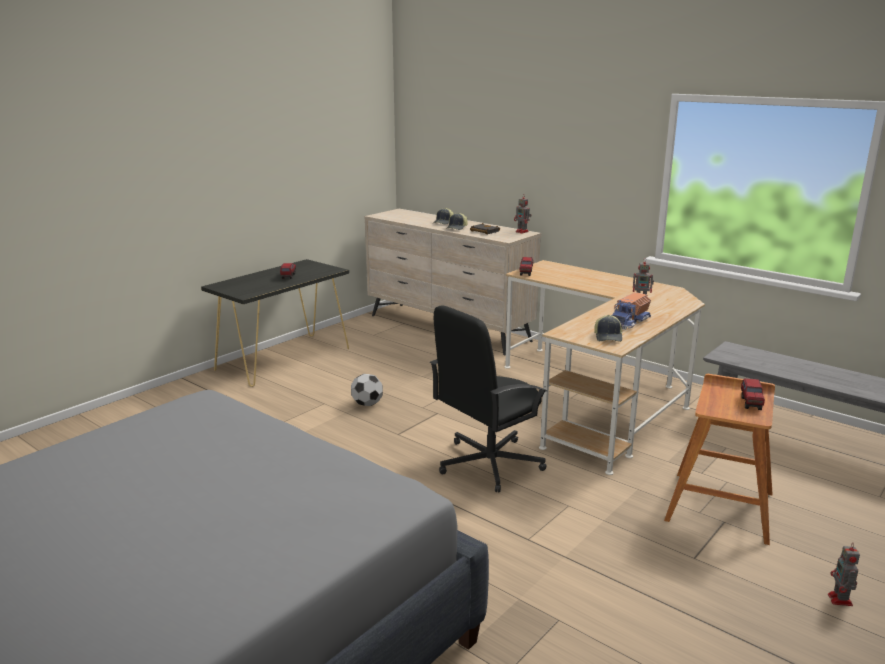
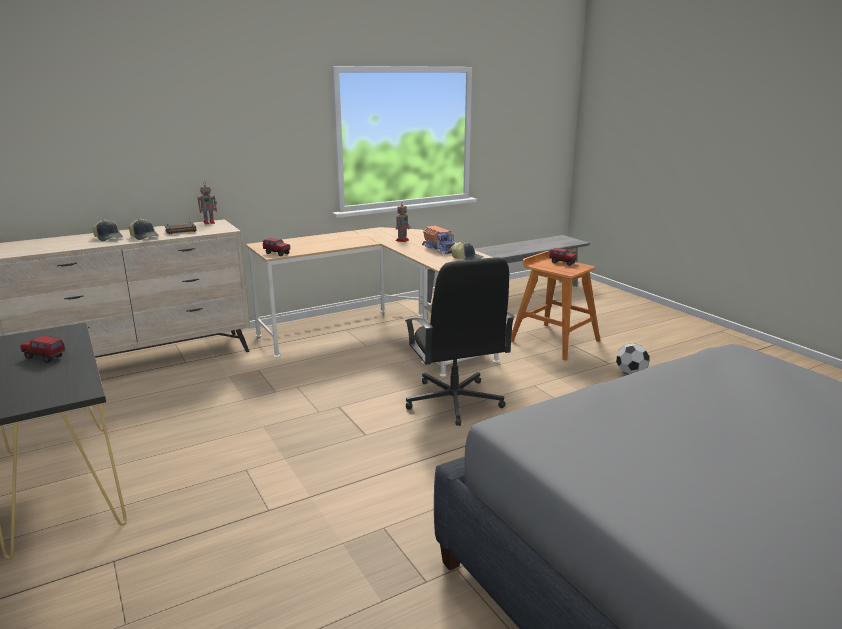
camera: 70 degrees left, 0 degrees up
(367, 404) = (278, 441): football -> football (630, 374)
(840, 600) = (654, 340): toy robot -> none

